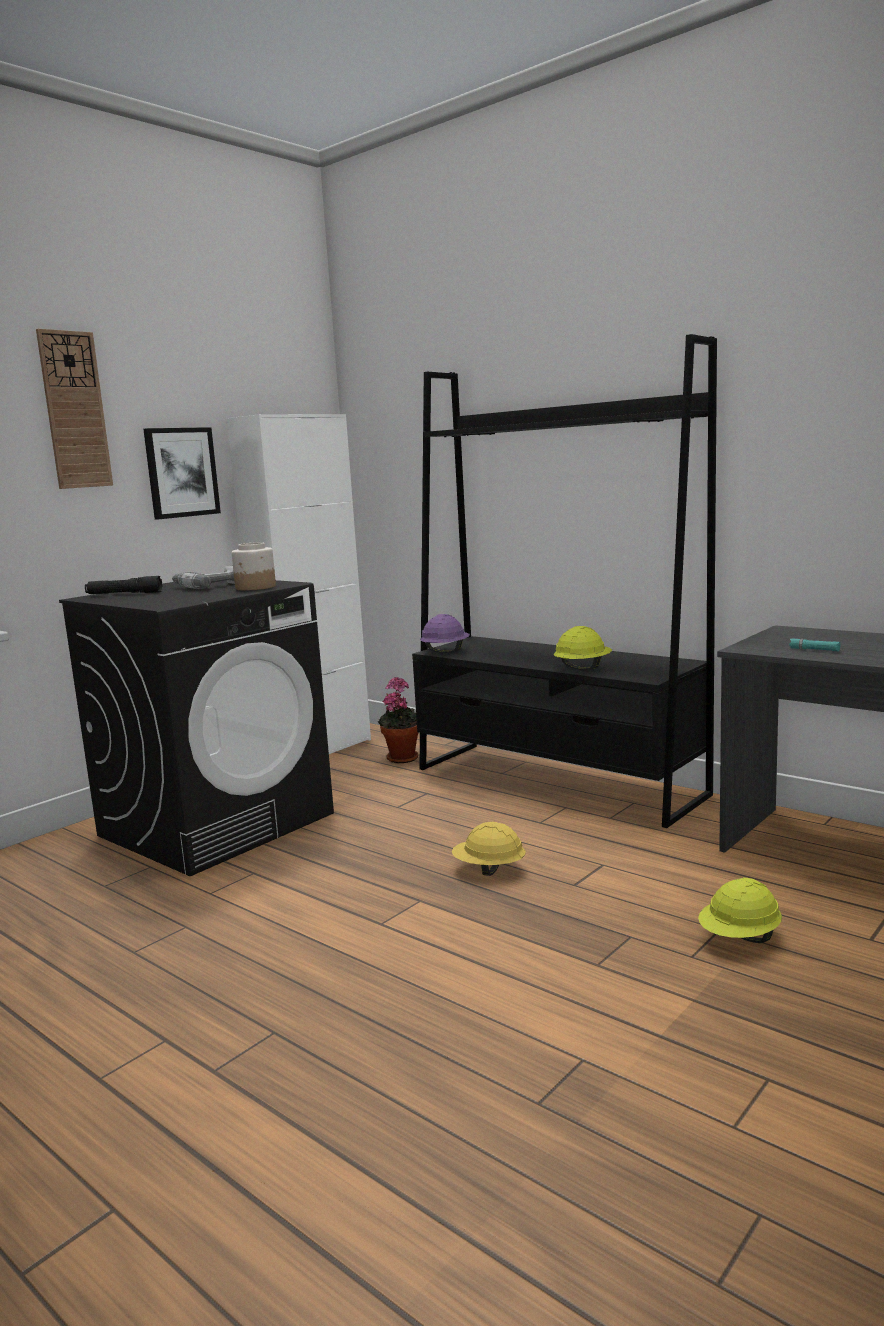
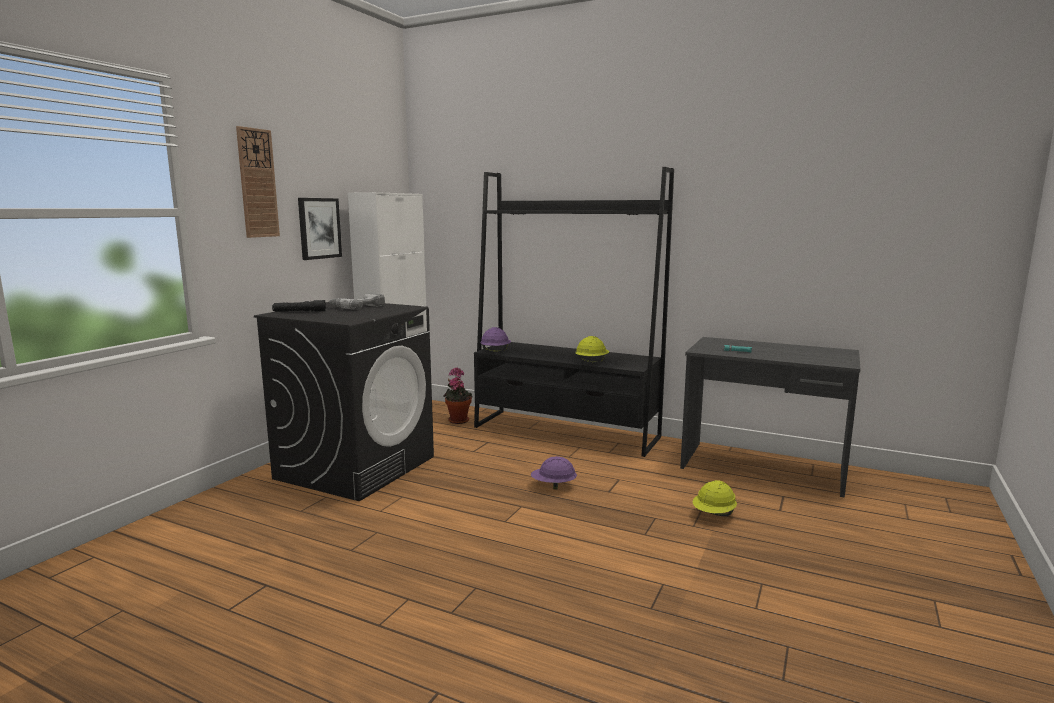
camera: 15 degrees left, 0 degrees up
(255, 587) = (393, 309): jar -> none
(489, 870) = (553, 486): yellow hard hat -> purple hard hat

